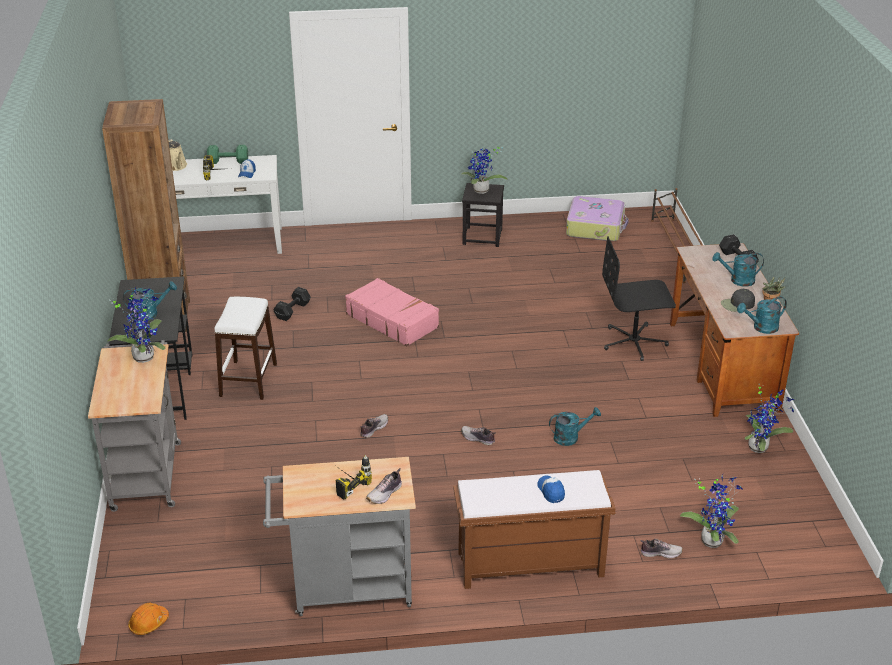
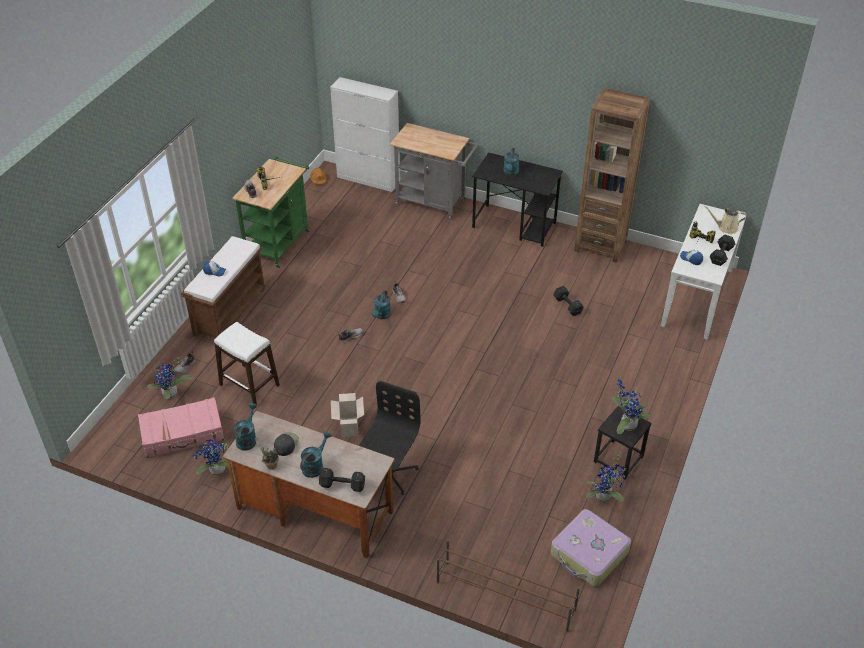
camera: 120 degrees right, 10 degrees up
(118, 563) = (368, 179): none -> white cabinet
(144, 356) = (448, 149): potted plant -> potted plant (604, 497)
(229, 161) = (720, 256): green dumbbell -> black dumbbell
(249, 380) = (494, 262): white stool -> white stool (249, 385)
(344, 589) = (279, 241): grey cart -> green cart
(392, 320) = (518, 350): pink suitcase -> pink suitcase (183, 434)
(570, 437) = (313, 380): turquoise watering can -> turquoise watering can (381, 316)
(606, 387) = (348, 426): none -> cardboard box

